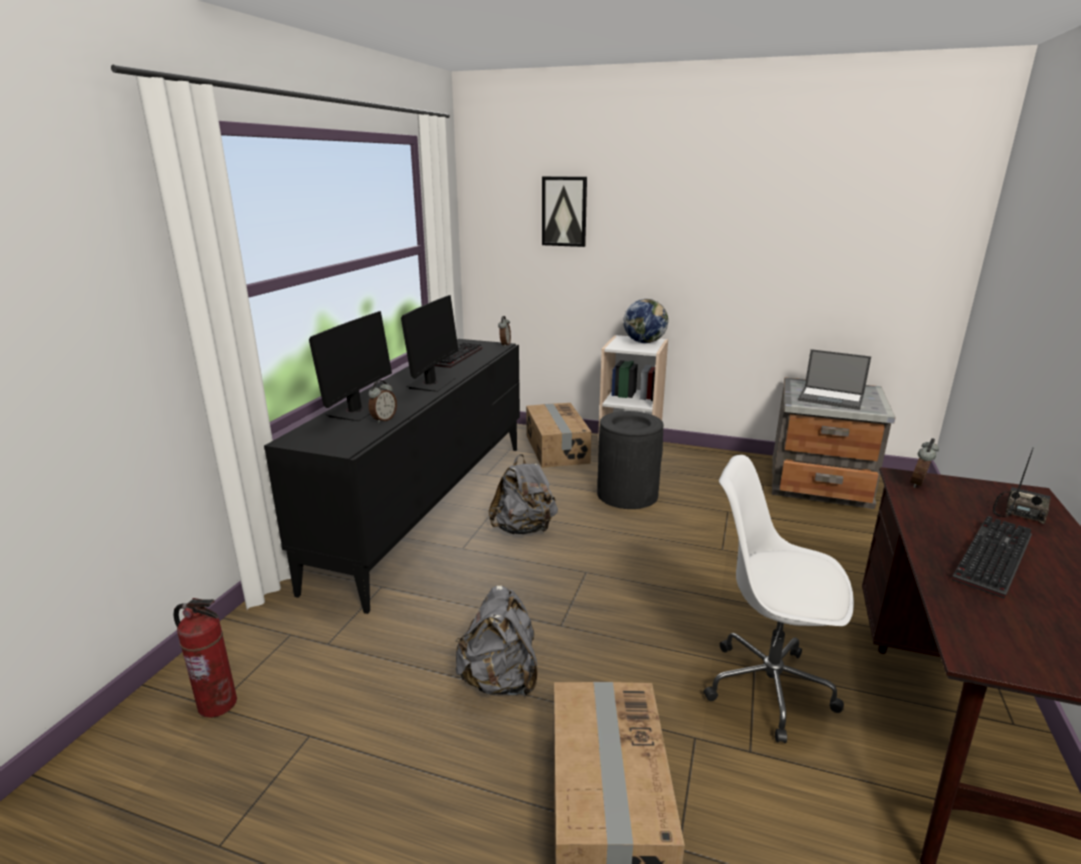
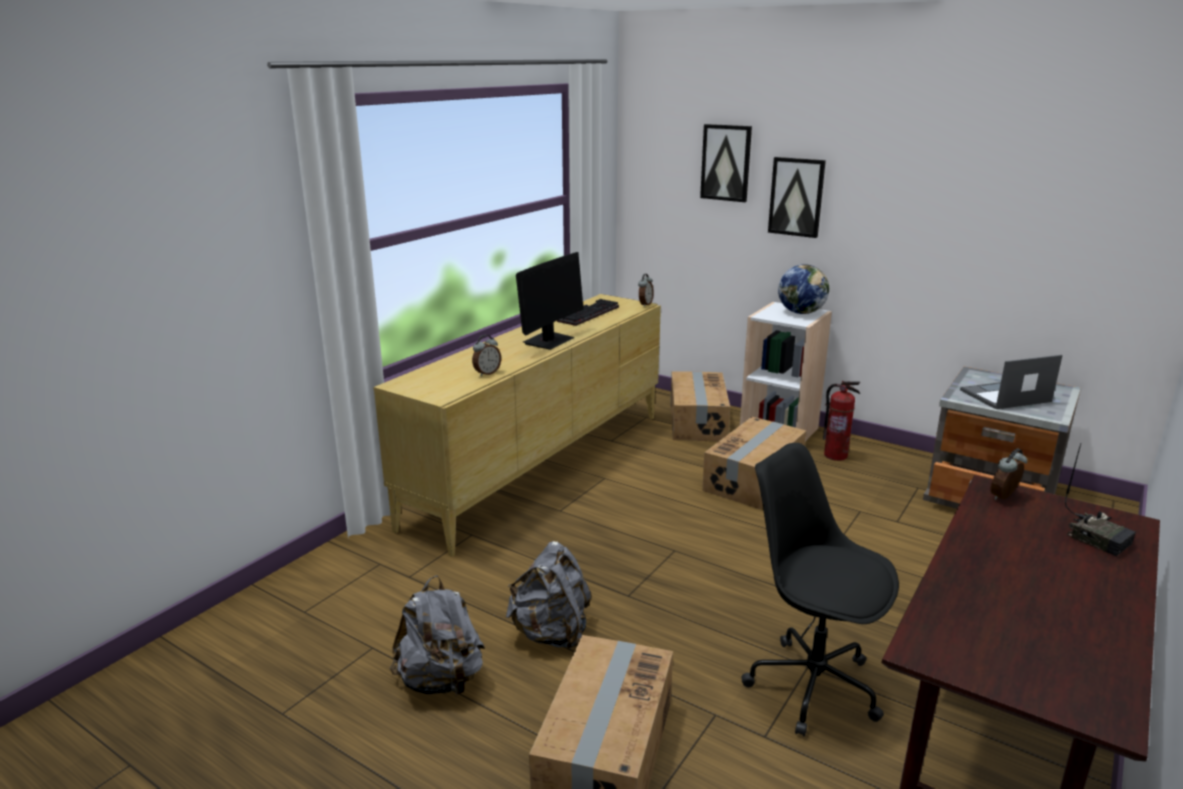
camera: 15 degrees right, 0 degrees up
(218, 703) = (307, 609): fire extinguisher -> fire extinguisher (836, 455)
(356, 411) = (465, 362): monitor -> none
(428, 507) = (540, 466): black cabinet -> beige cabinet
(524, 529) = (628, 500): grey backpack -> grey backpack (441, 680)
(627, 494) = (754, 479): black trash can -> cardboard box
(631, 239) = (796, 197): none -> picture
(765, 687) = (809, 685): white office chair -> black office chair
(831, 398) = (1004, 396): laptop -> laptop turned 120 degrees clockwise
(990, 555) = (1019, 574): keyboard -> none
(1020, 511) = (1098, 538): radio -> radio turned 90 degrees clockwise

